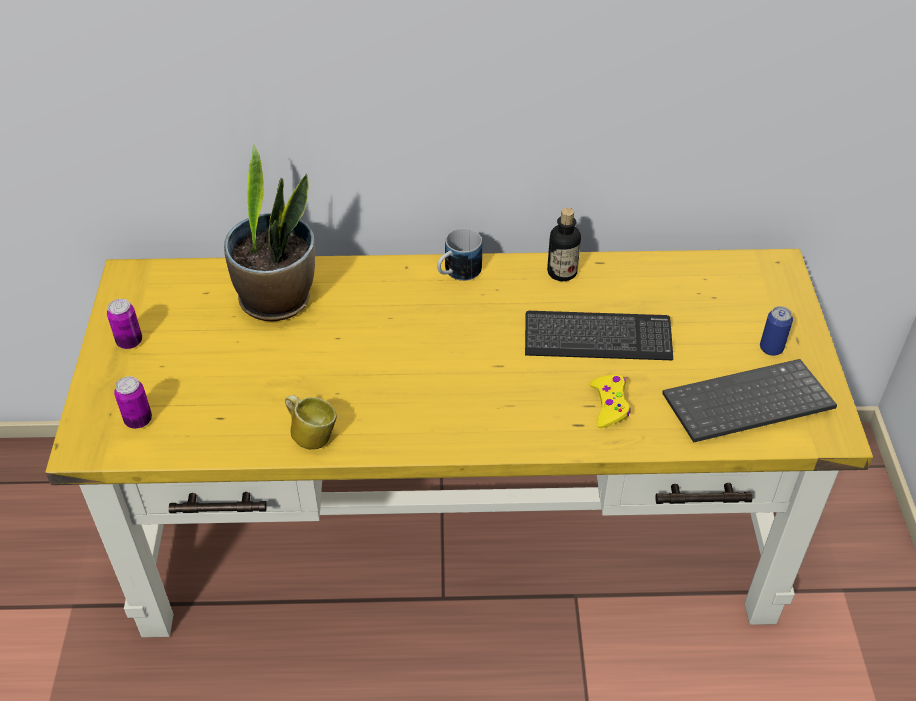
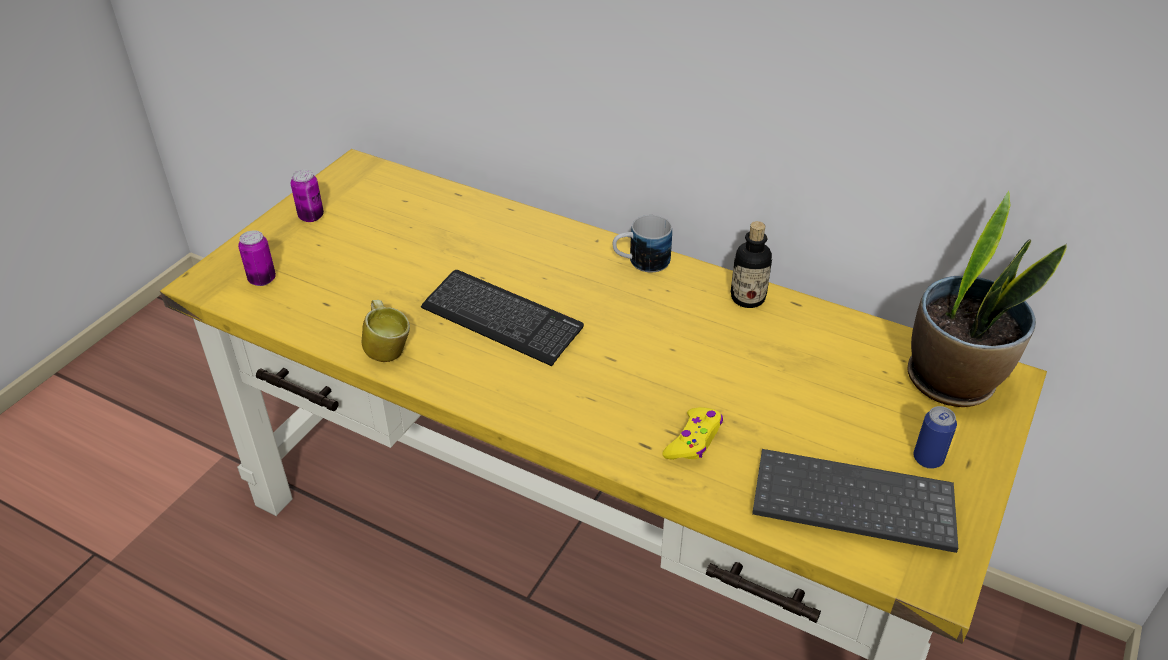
camera: 30 degrees right, 5 degrees down
(277, 299) = (458, 226): potted plant -> potted plant (953, 380)
(597, 338) = (734, 373): keyboard -> keyboard (501, 319)

